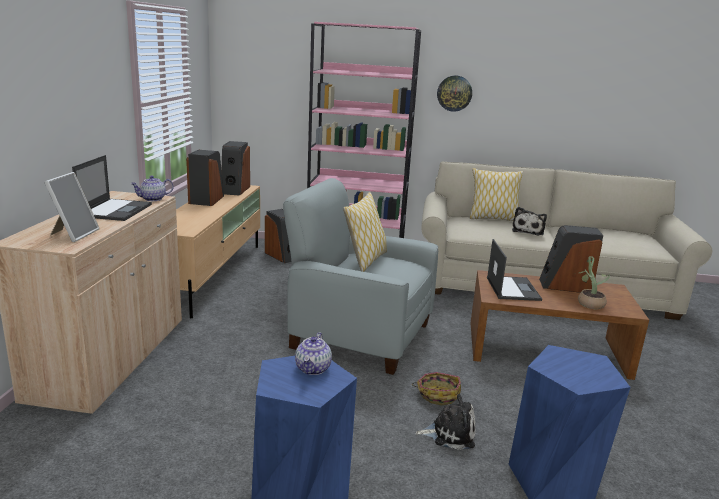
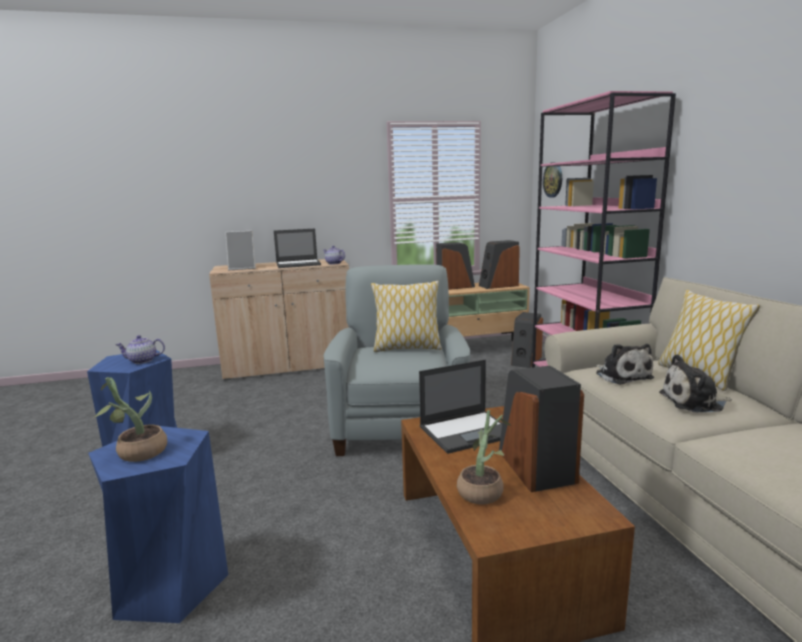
camera: 70 degrees right, 5 degrees down
(437, 394) = (312, 485): basket -> none
(450, 433) = (242, 504): plush toy -> plush toy (622, 375)
(454, 93) = (716, 178): wall clock -> wall clock (553, 180)
(584, 373) = (136, 452): none -> potted plant

